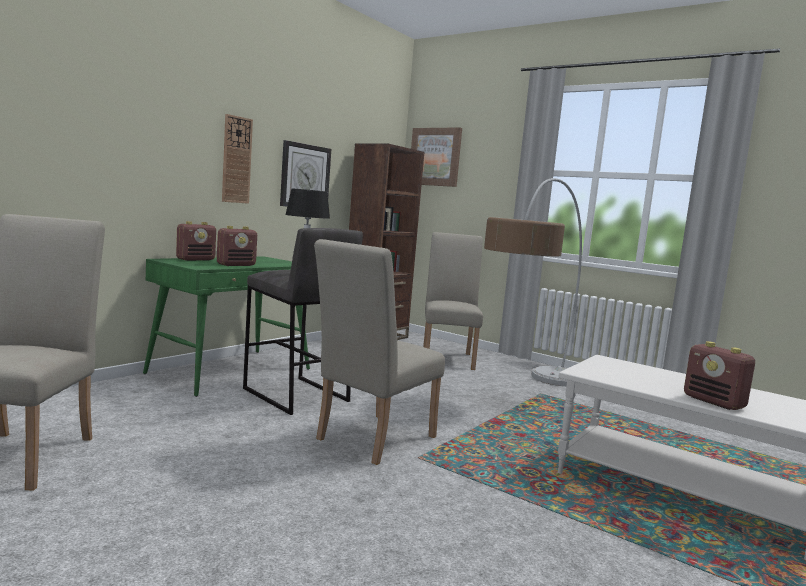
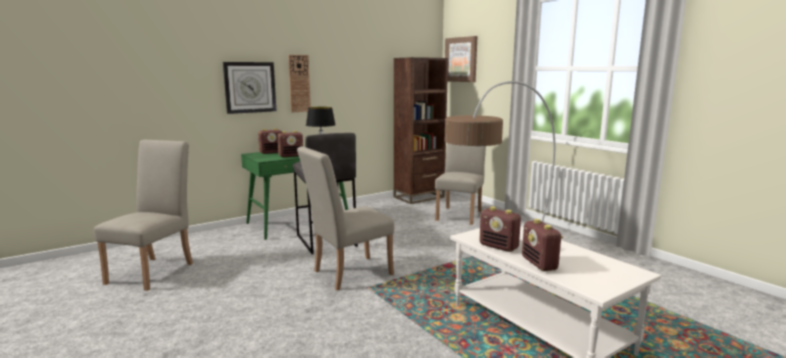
camera: 20 degrees right, 5 degrees up
(305, 176) = (354, 87): wall clock -> wall clock (250, 87)
(638, 384) = (499, 247): none -> radio

